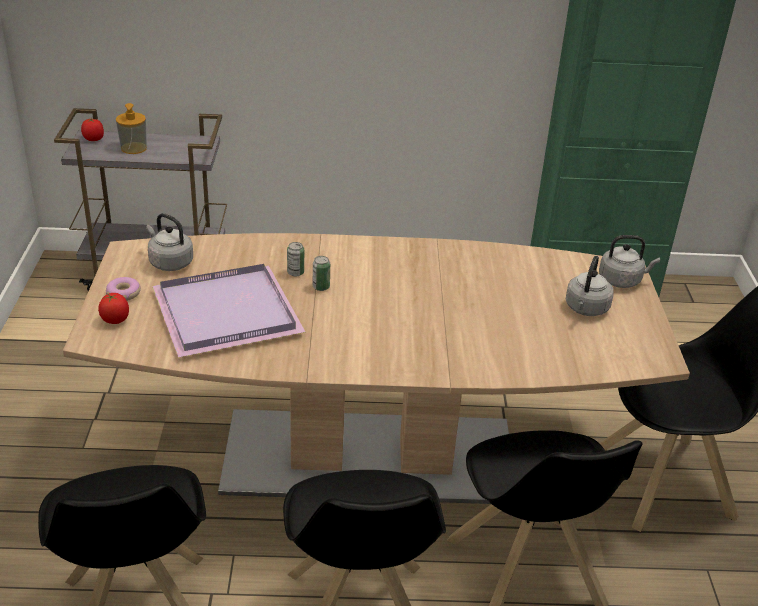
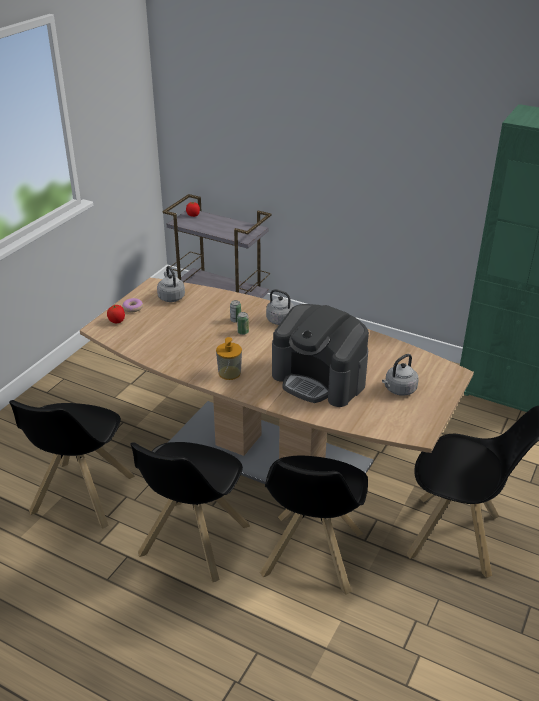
camera: 30 degrees right, 0 degrees up
(133, 148) = (211, 225): soap dispenser -> soap dispenser (229, 373)
(223, 312) = (176, 332): purple tray -> none
(480, 324) = (319, 379): none -> coffee machine
(622, 280) = (444, 379): grey kettle -> grey kettle (282, 320)

